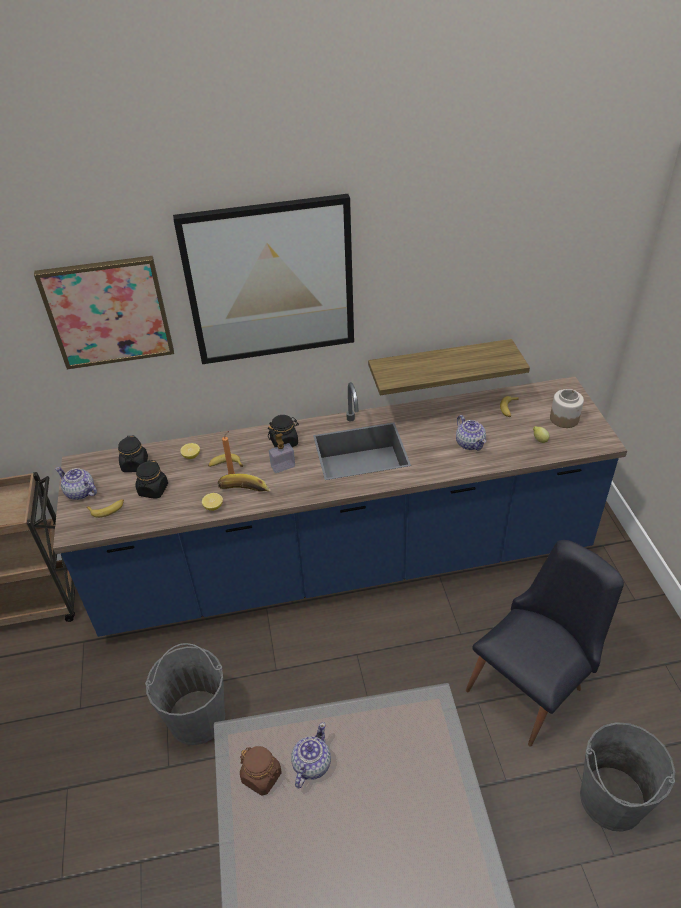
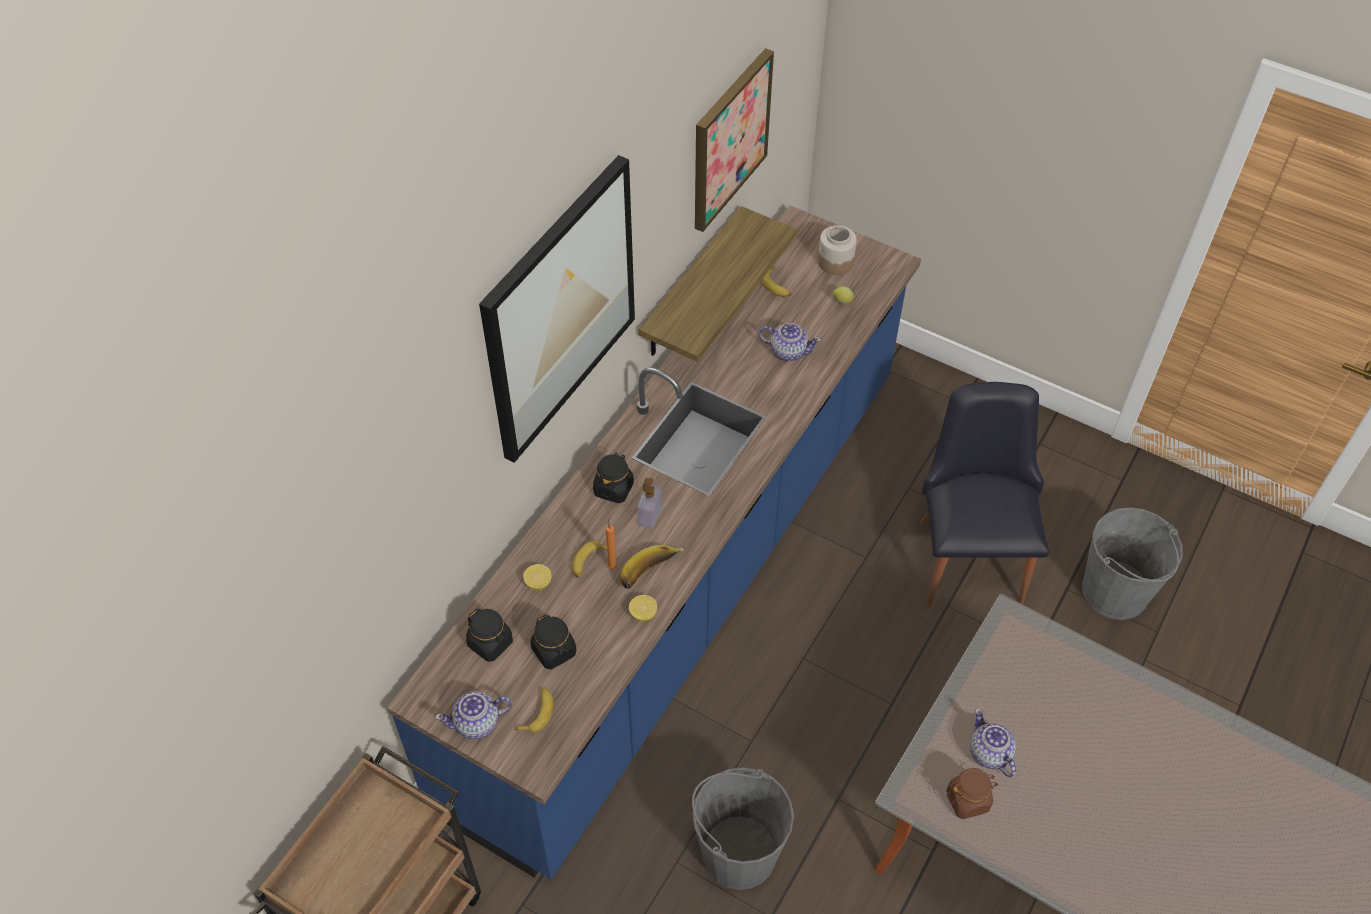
camera: 50 degrees left, 10 degrees up
(108, 312) = (422, 476): picture -> picture (729, 139)

